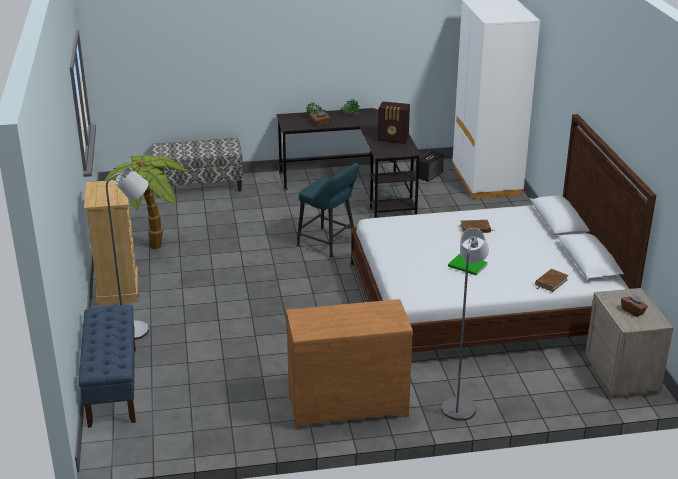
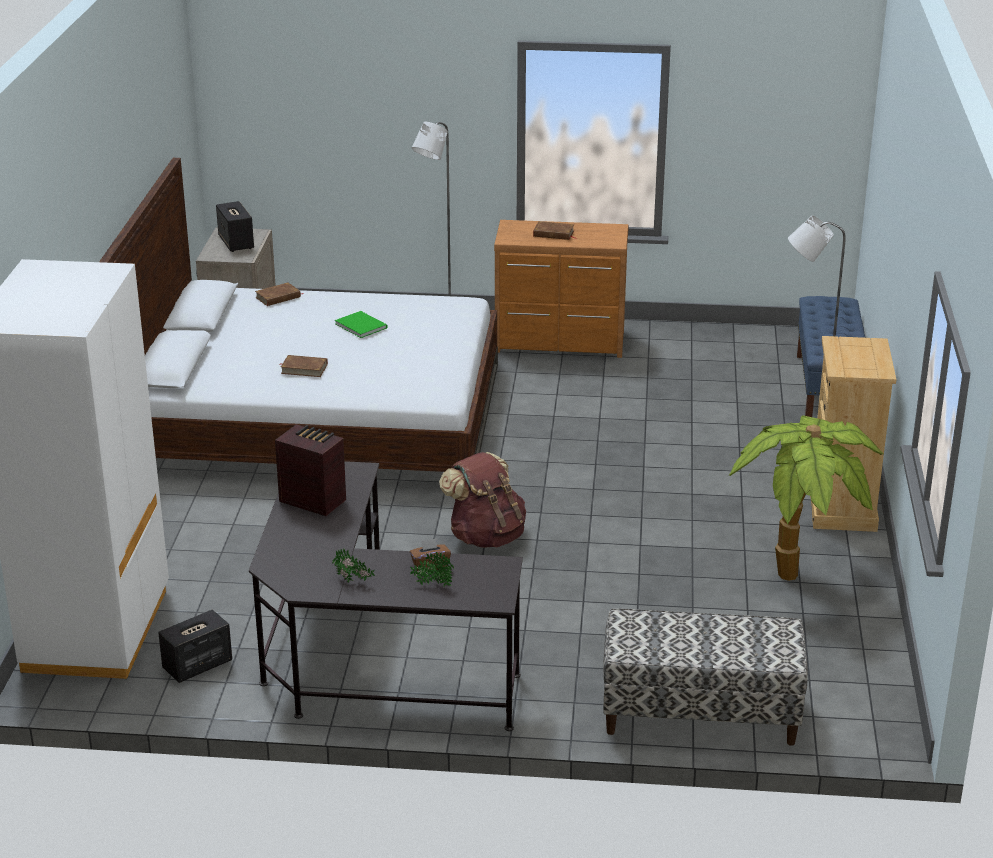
camera: 165 degrees left, 0 degrees up
(329, 244) = (486, 536): turquoise stool -> brown backpack
(355, 318) = (554, 234): none -> brown book
(633, 311) = (236, 242): brown tissue box -> speaker

